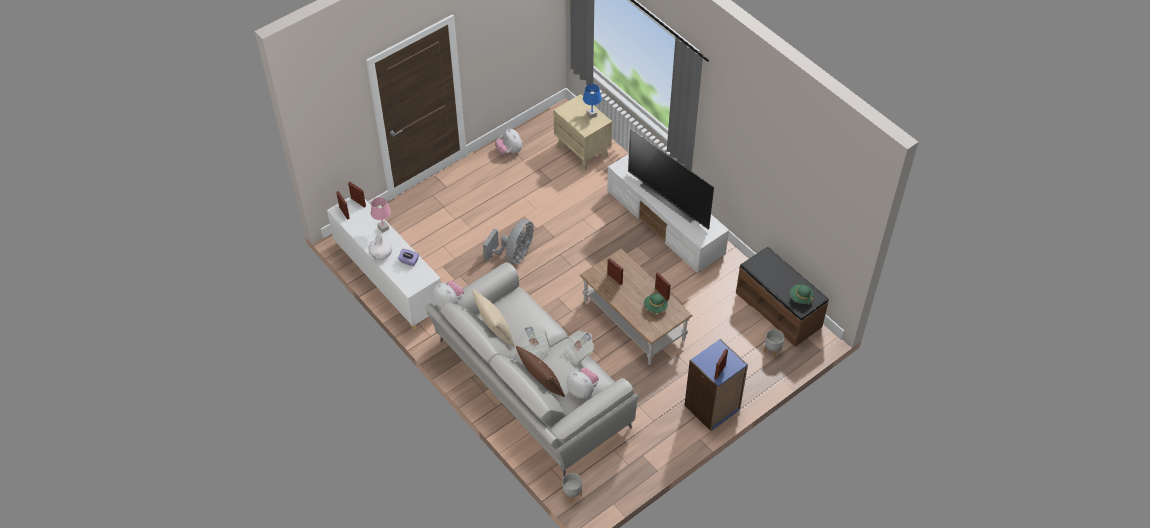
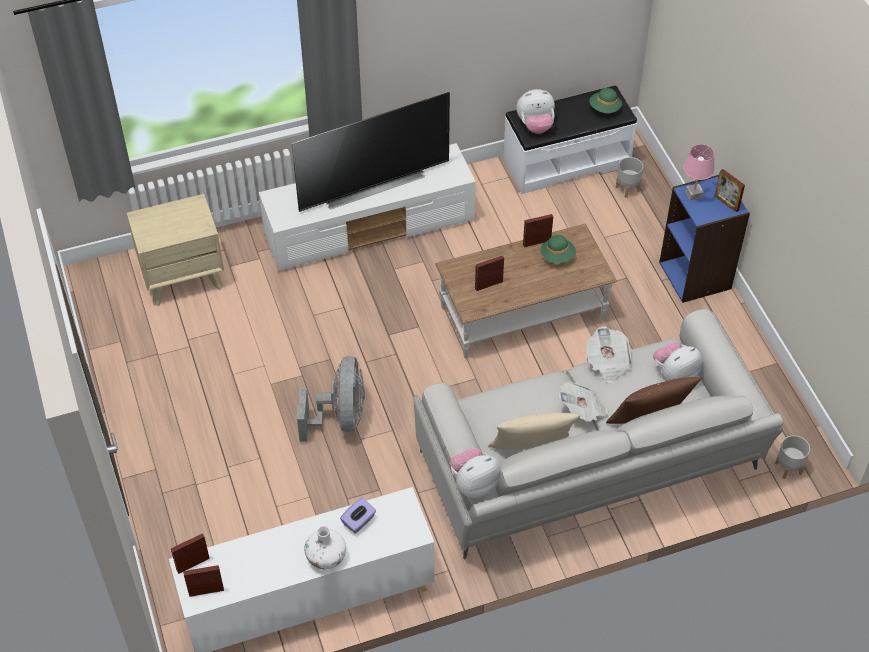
camera: 70 degrees left, 0 degrees up
(383, 228) = (270, 540): pink table lamp -> pink table lamp (694, 194)
(509, 151) = (129, 365): plush toy -> plush toy (535, 125)
(514, 255) = (340, 418): grey fan -> grey fan turned 45 degrees clockwise
(592, 114) = (177, 212): blue table lamp -> none
(779, 309) = (566, 161): brown bench -> white bench

